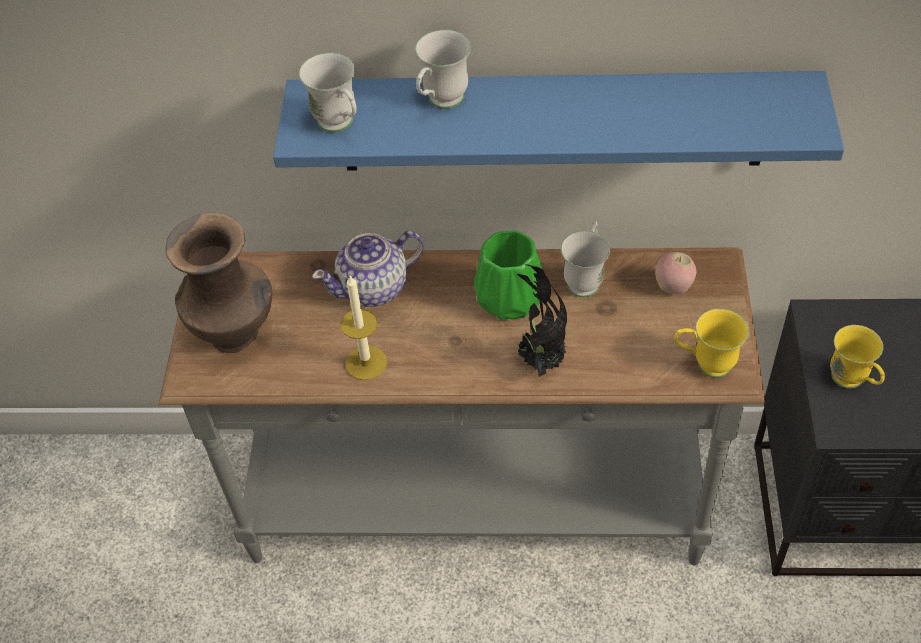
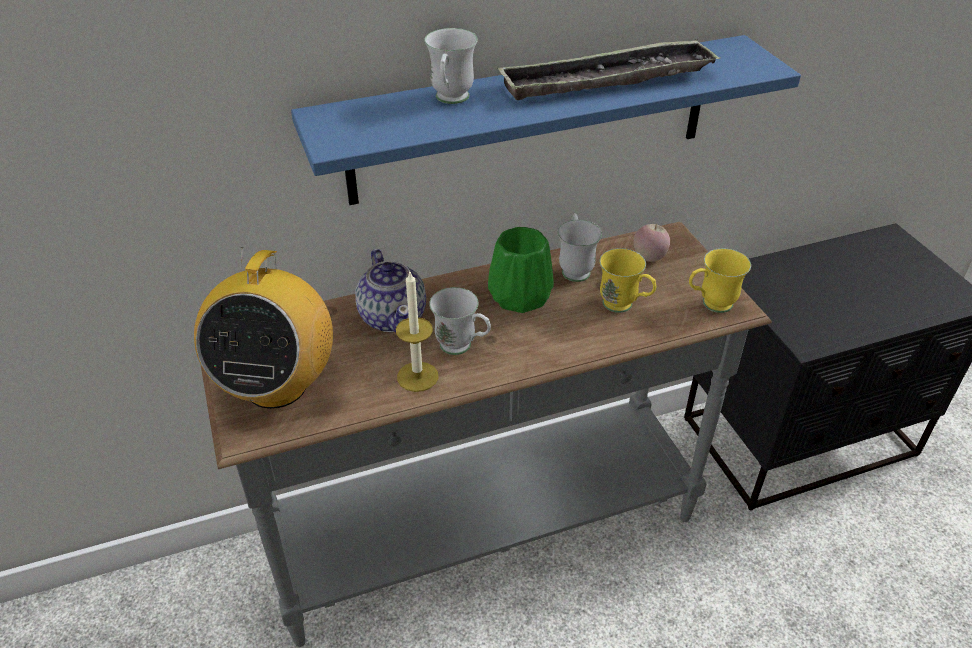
camera: 25 degrees left, 10 degrees down
(237, 335) = (276, 385): brown vase -> radio
(340, 126) = (366, 130): white mug -> white mug (462, 348)
(374, 288) = (393, 316): teapot -> teapot turned 60 degrees counterclockwise
(539, 361) = (574, 336): potted plant -> none
(617, 110) = (607, 80): none -> tray
(852, 382) = (796, 310): yellow mug -> yellow mug (624, 307)

